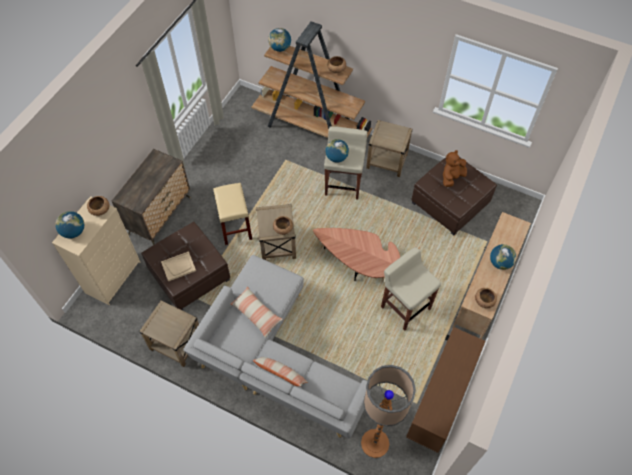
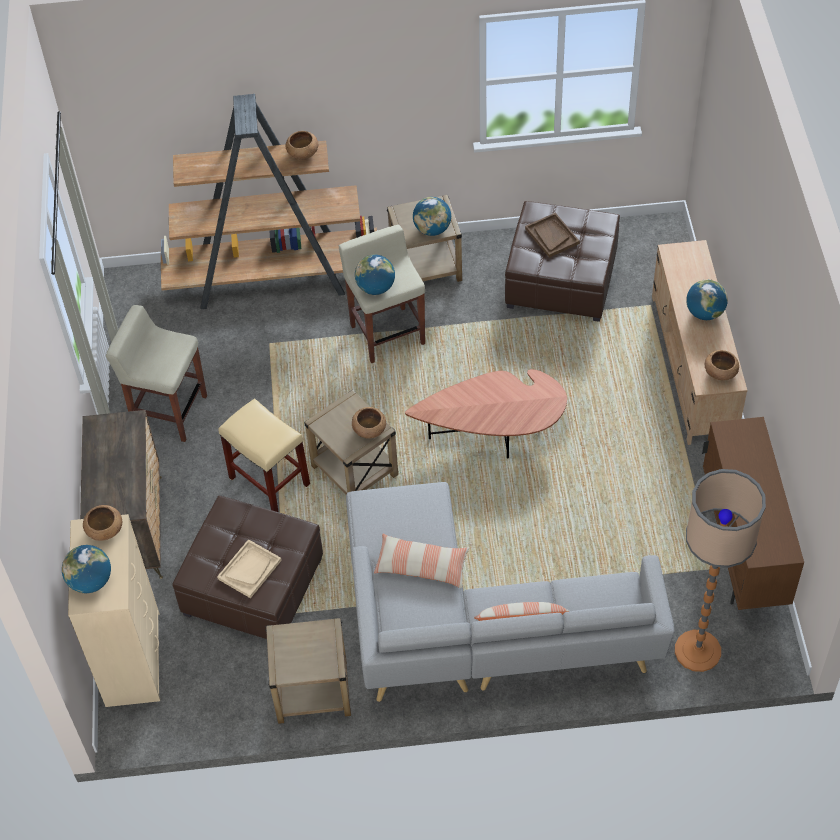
camera: 30 degrees left, 5 degrees down
(280, 48) = (191, 163): globe -> globe (432, 229)
(405, 307) = (605, 454): beige stool -> beige stool (169, 412)
(452, 177) = (551, 236): brown plush toy -> brown tray

